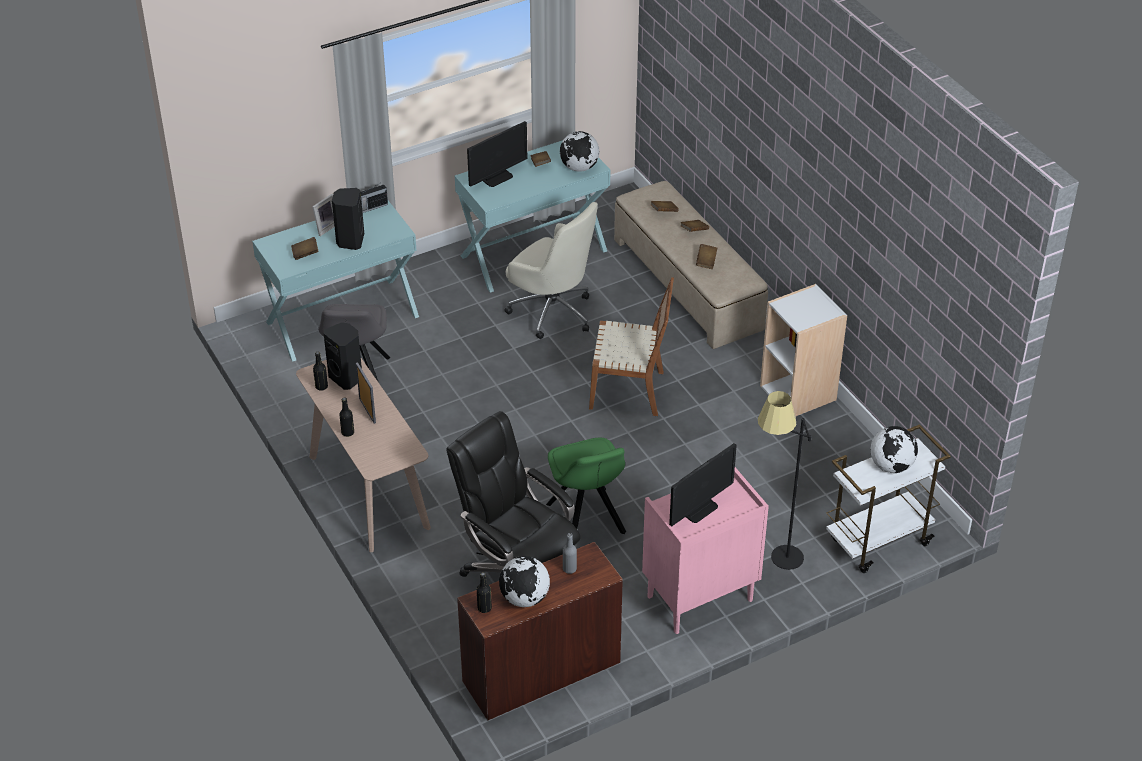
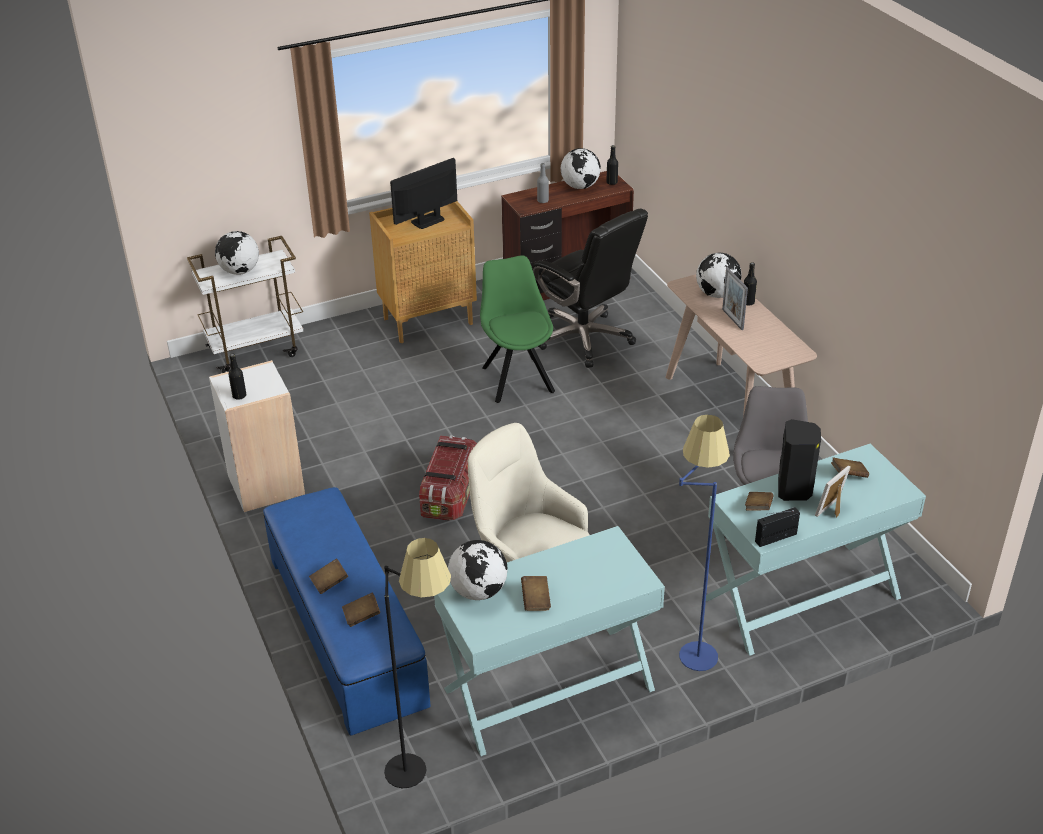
camera: 175 degrees left, 5 degrees down
(321, 386) = (785, 341): black bottle -> black bottle (239, 396)
(347, 378) = (760, 348): black speaker -> none
(377, 442) = (717, 294): none -> globe
(430, 285) = (692, 643): none -> blue floor lamp
(497, 177) = (601, 579): monitor -> none
(631, 392) = (451, 493): chair -> storage box
(688, 284) = (345, 629): beige bench -> blue bench
(699, 598) = (429, 321): pink cabinet -> brown cabinet
(706, 261) = (328, 537): brown book -> brown book (758, 508)
(774, 562) = (354, 342): black floor lamp -> black floor lamp (423, 764)

